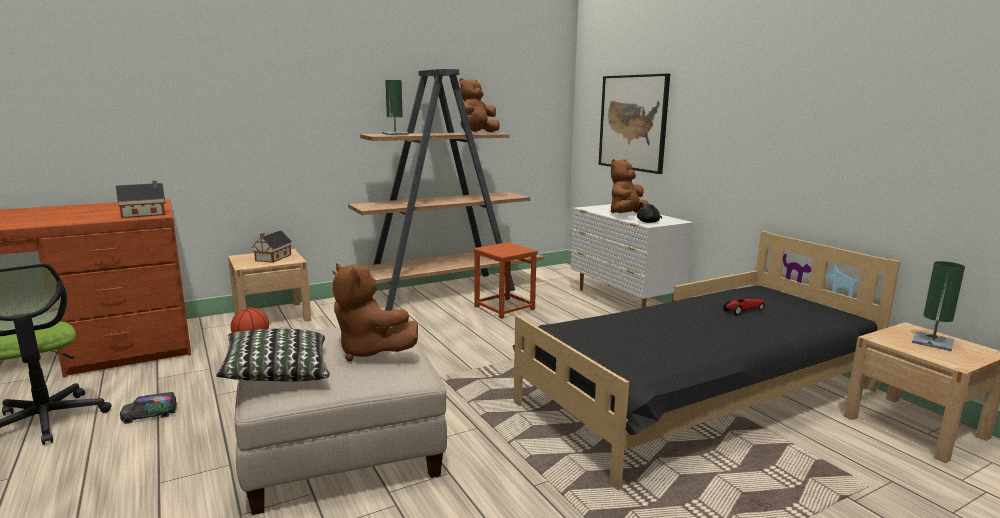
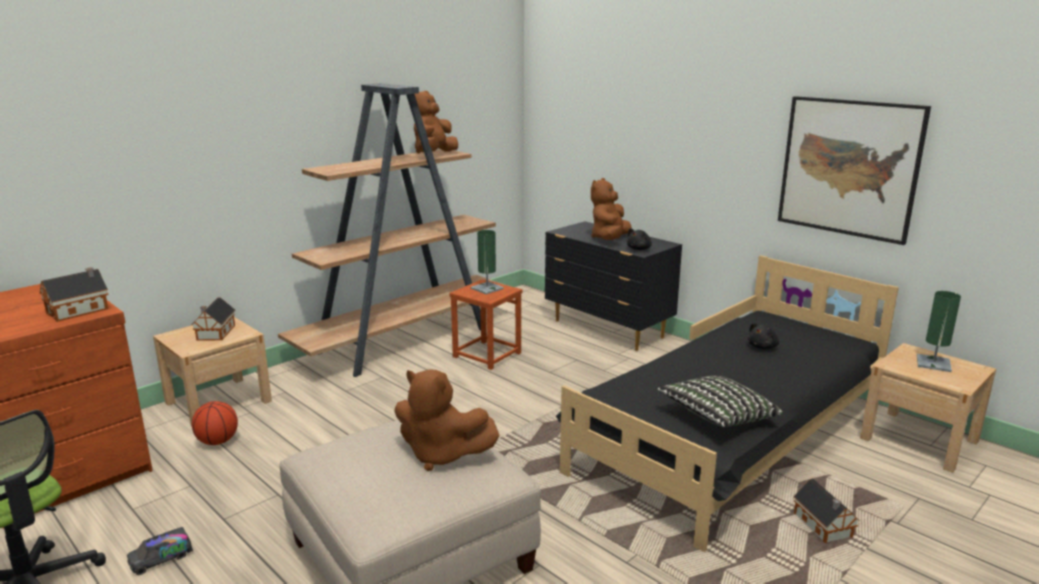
camera: 15 degrees left, 5 degrees up
(278, 374) = (365, 499): pillow -> pillow (717, 418)
(395, 134) = (345, 166): green table lamp -> green table lamp (487, 288)
(624, 301) = (608, 330): white dresser -> black dresser
(633, 122) = (603, 132): picture -> picture (849, 168)
(743, 311) = (763, 347): toy car -> black plush toy
(763, 490) = (823, 528): none -> toy house

